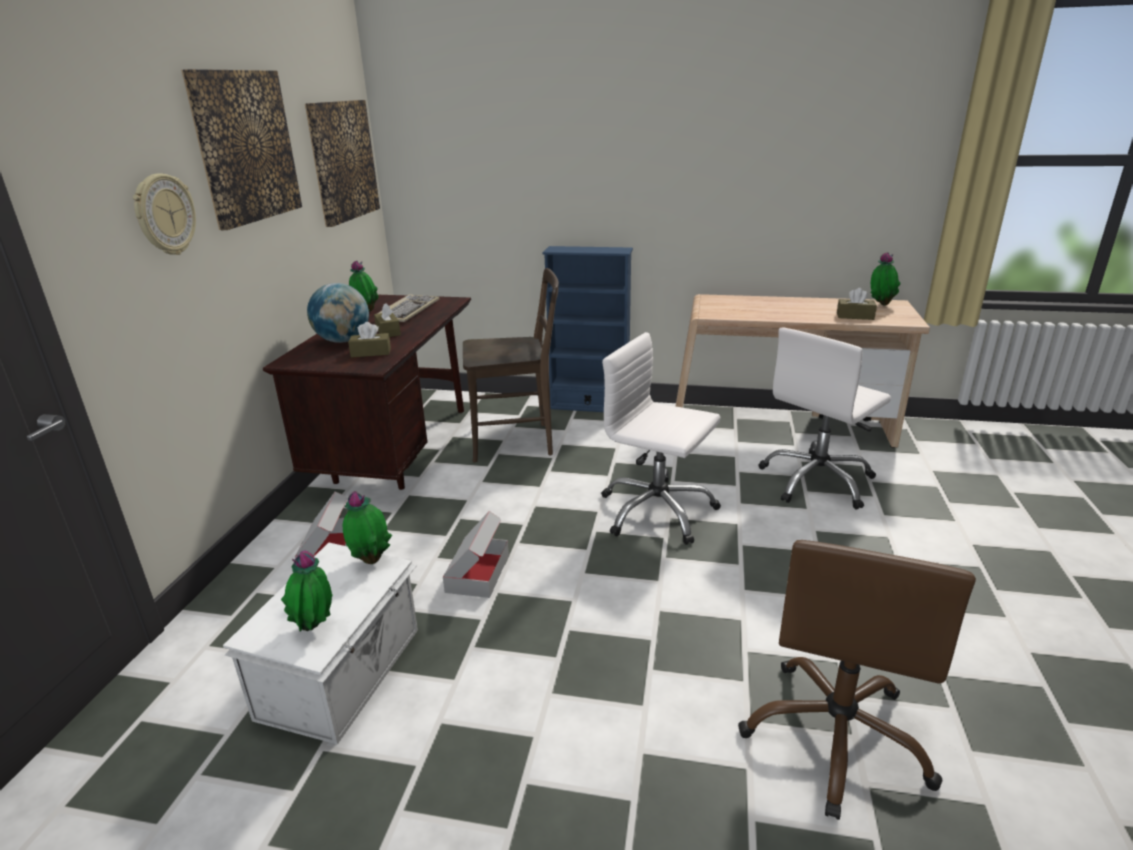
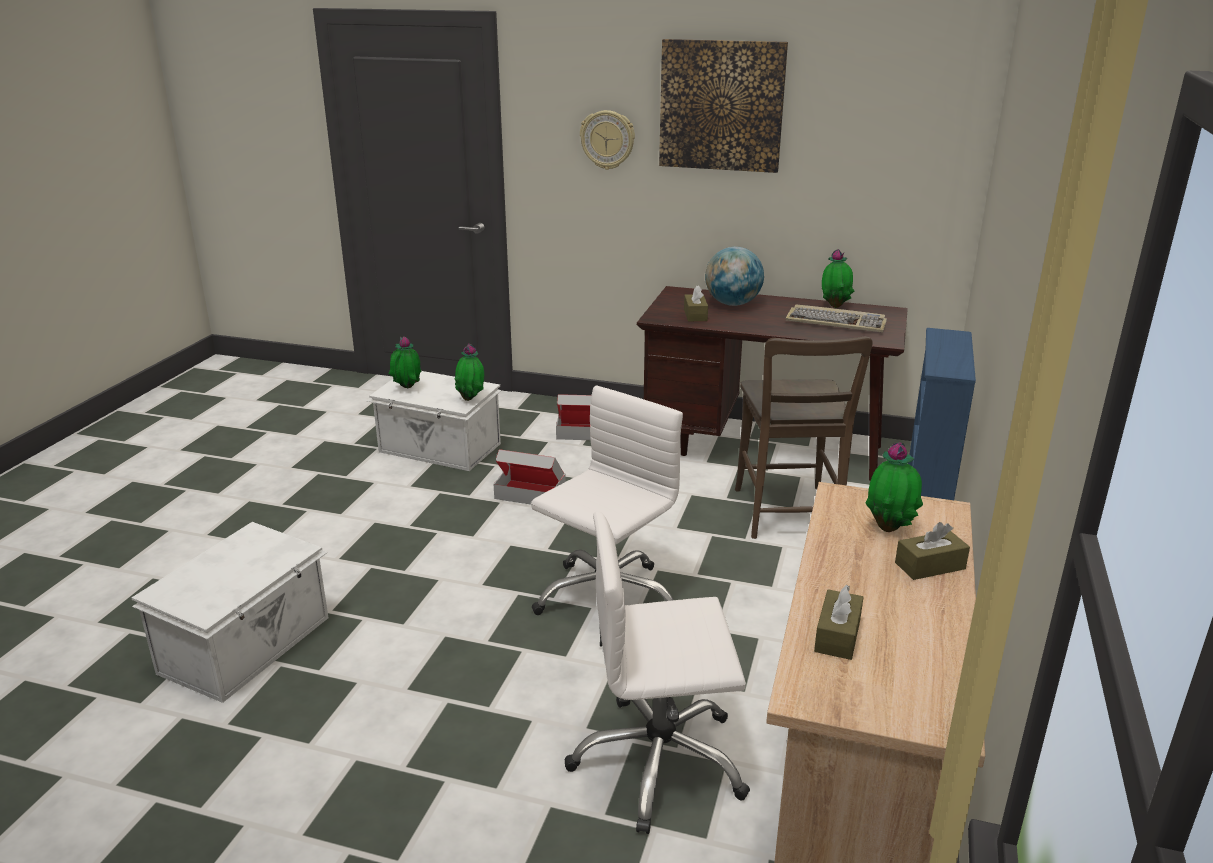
camera: 95 degrees right, 0 degrees up
(343, 161) = (896, 144): picture -> none
(388, 331) = (760, 318): brown tissue box -> brown tissue box (930, 566)
(817, 481) = (659, 762): white office chair -> white office chair turned 60 degrees counterclockwise
(836, 736) = (248, 645): brown office chair -> white storage box
(880, 304) = (931, 695): potted plant -> potted plant (889, 528)

